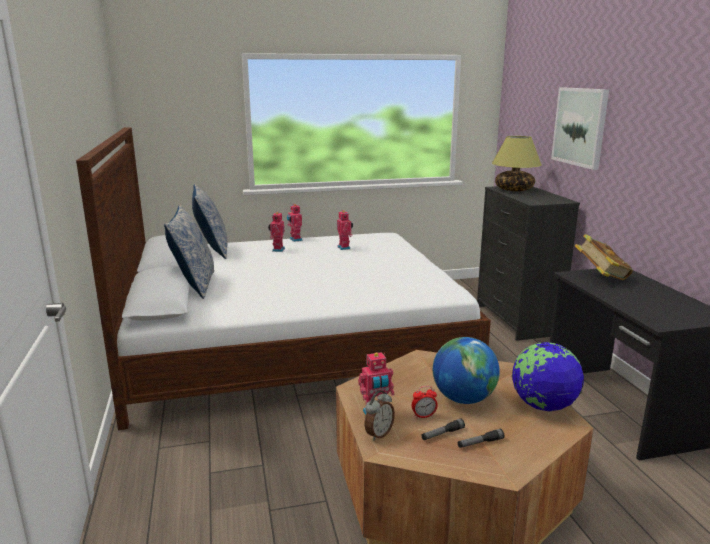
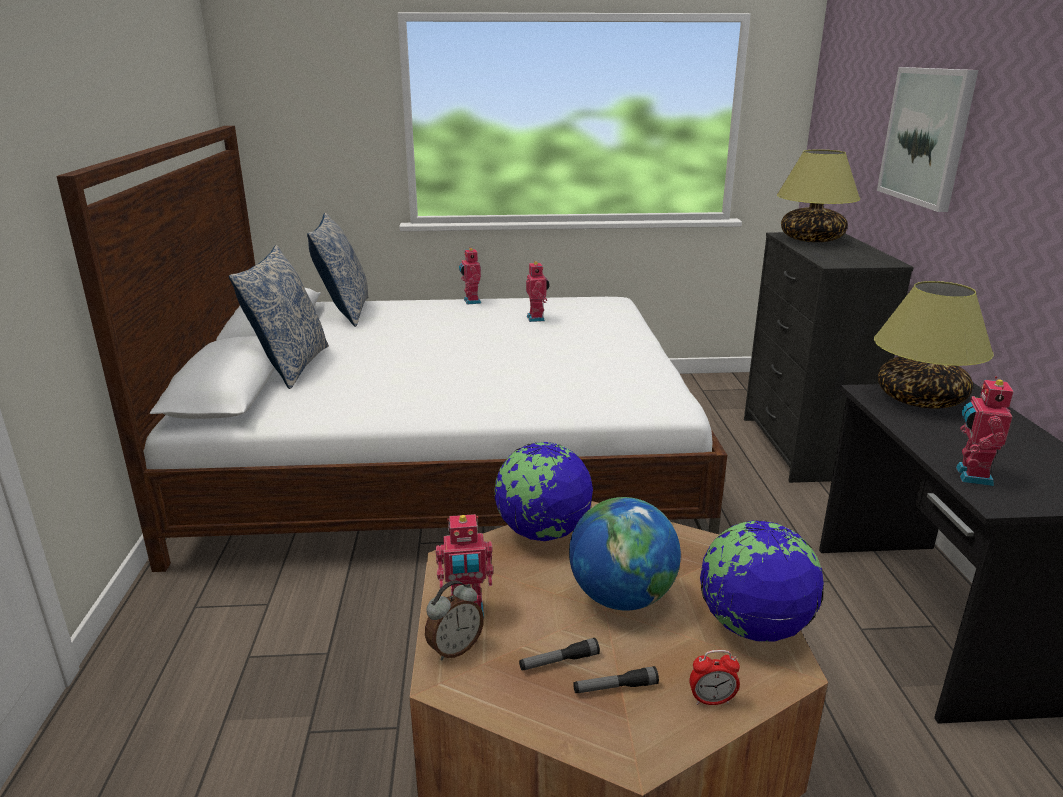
camera: 10 degrees right, 5 degrees up
(277, 249) = (436, 316): toy robot -> toy robot (971, 476)
(401, 369) = (542, 533): none -> globe
(423, 416) = (542, 623): alarm clock -> alarm clock (711, 700)
(600, 277) = (920, 400): book -> table lamp

